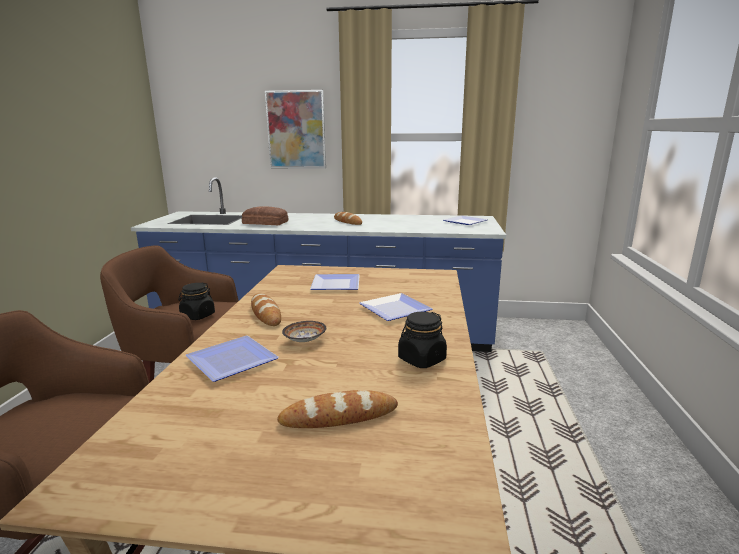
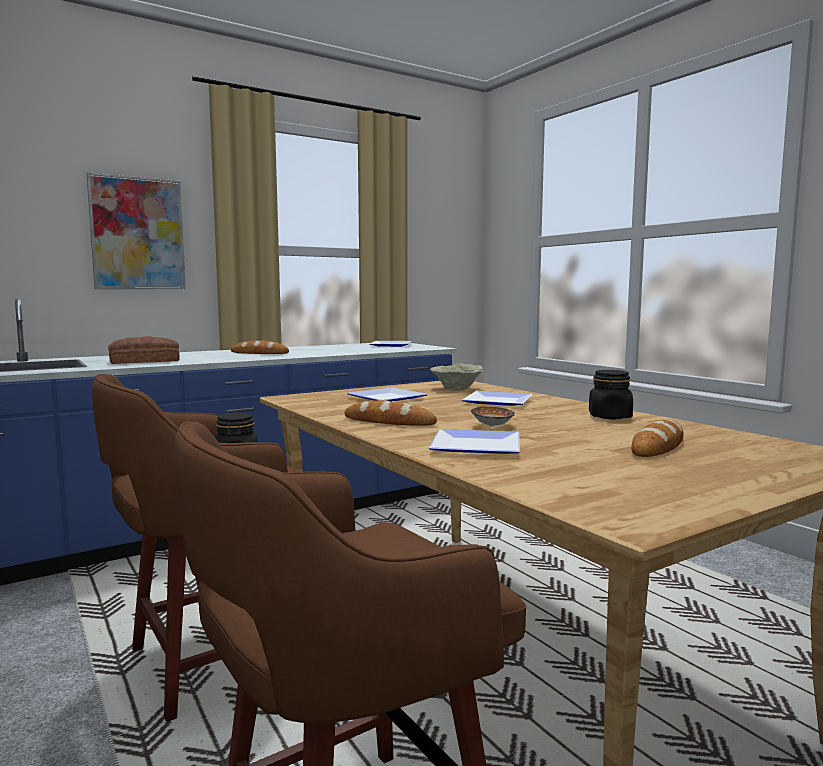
camera: 40 degrees left, 10 degrees down
(411, 284) = (455, 389): none -> beige bowl

